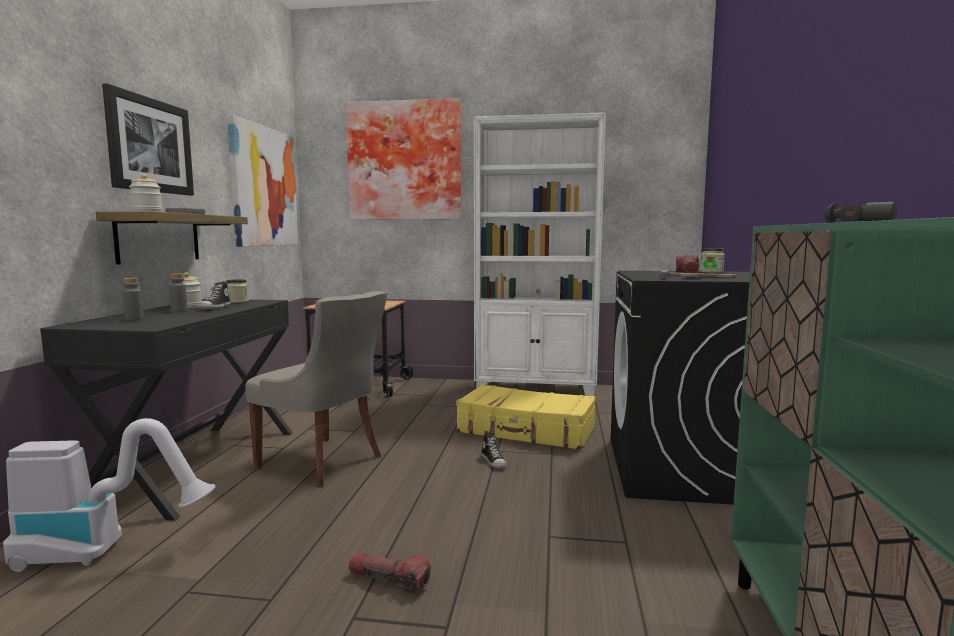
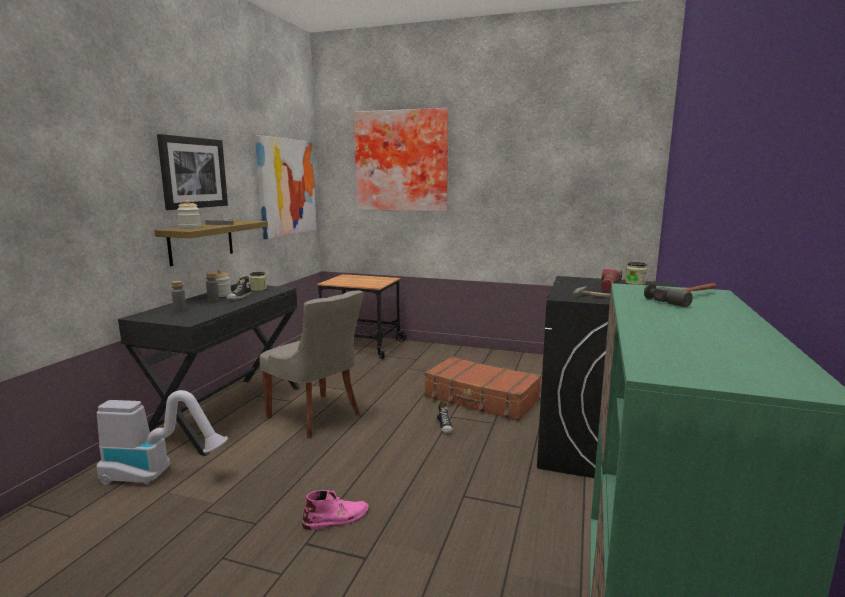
camera: 10 degrees right, 5 degrees up
(389, 580) = (337, 518): flashlight -> pink boot
(526, 430) = (481, 399): yellow suitcase -> brown suitcase
(536, 390) = (504, 359): white bookcase -> none

